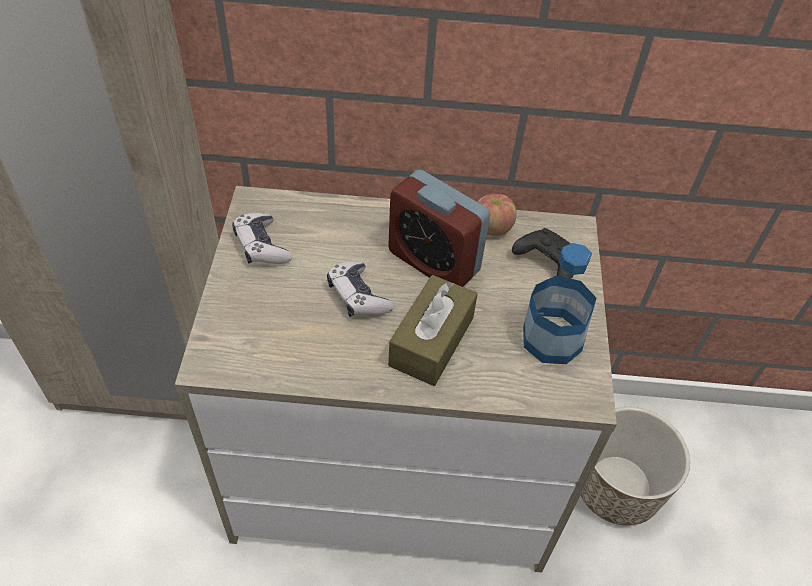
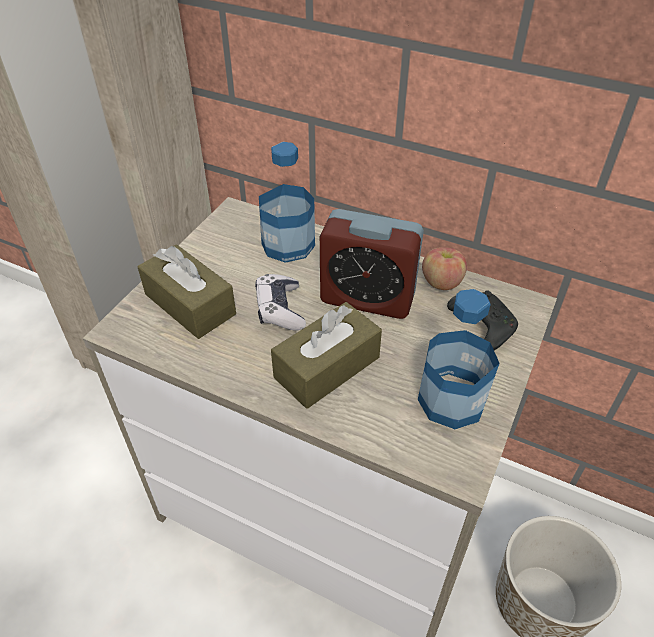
camera: 25 degrees right, 5 degrees down
(262, 246) = (220, 248): game controller -> none
(265, 316) = (190, 304): none -> brown tissue box
(329, 225) = (288, 244): none -> bottle
(433, 262) = (367, 298): alarm clock -> alarm clock turned 45 degrees counterclockwise

